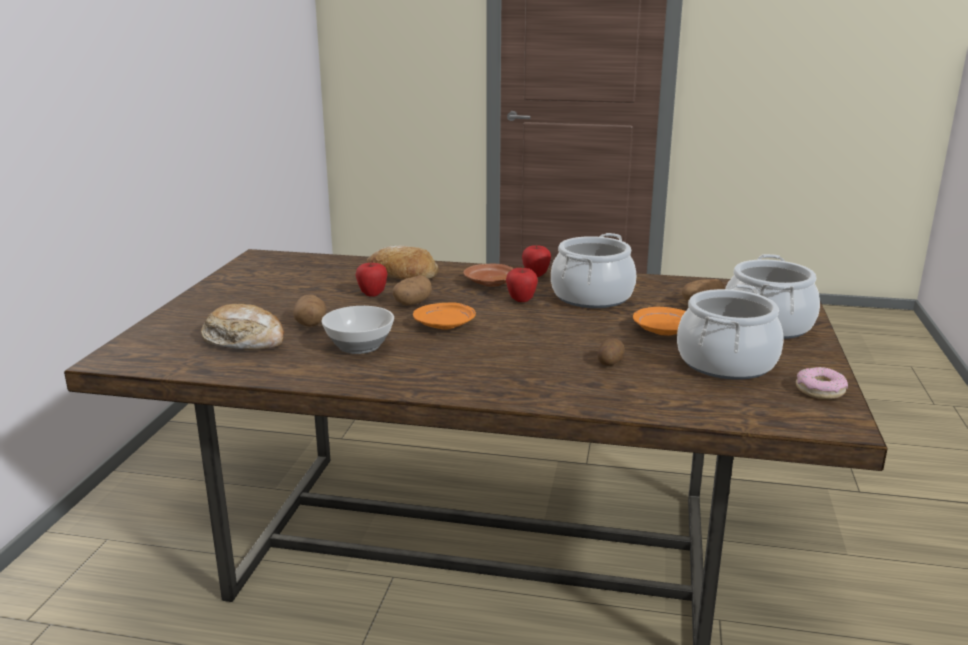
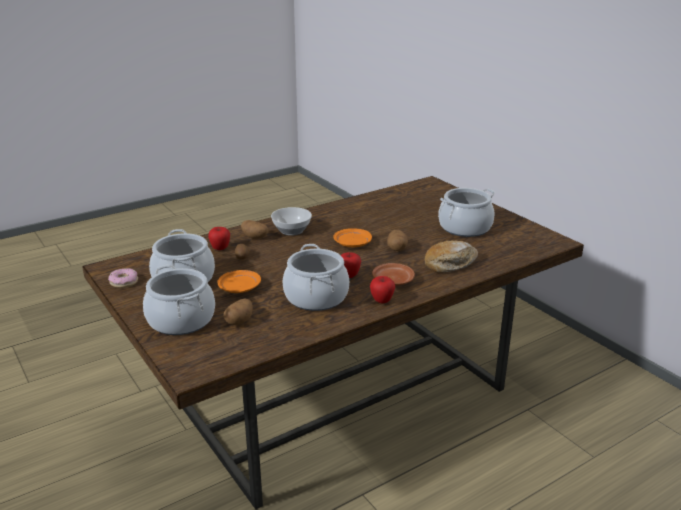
camera: 135 degrees right, 5 degrees up
(245, 341) = (410, 204): bread -> none
(287, 294) = (464, 228): none -> cooking pot
(310, 323) = (409, 220): potato -> potato (255, 237)
(358, 346) = (362, 219): bowl -> bowl (291, 230)
(372, 294) = (429, 245): apple -> apple (220, 248)

